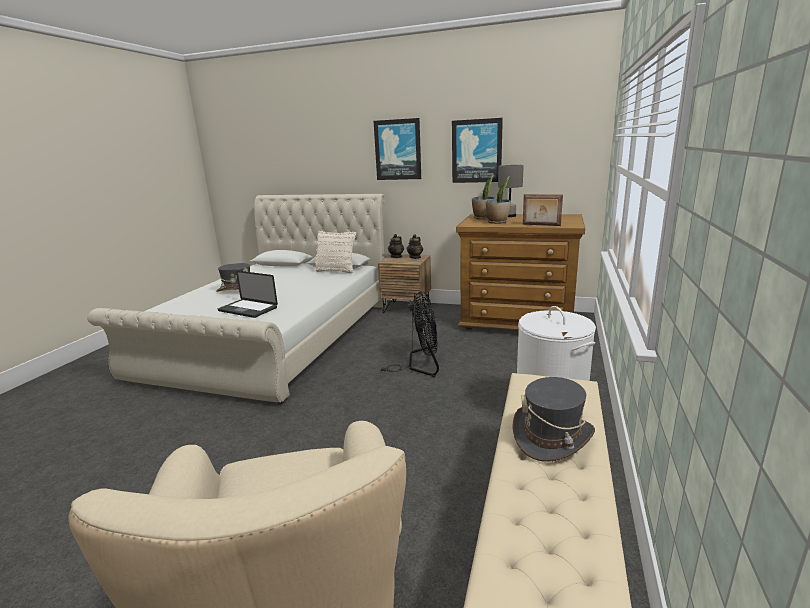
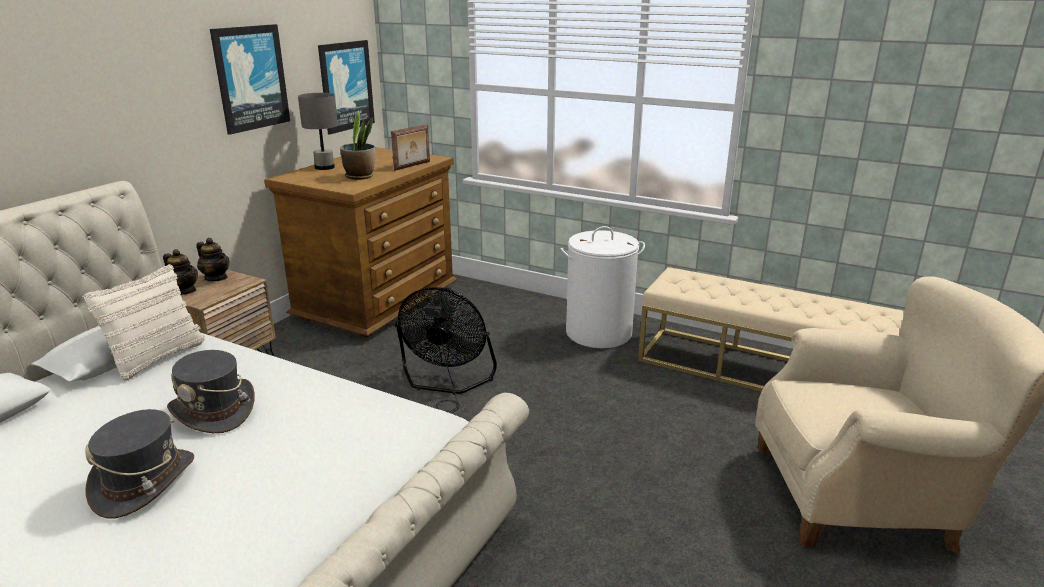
camera: 80 degrees left, 5 degrees up
(248, 309) = (319, 456): laptop -> none
(398, 150) = (123, 87): picture -> picture (346, 86)
(483, 218) = (315, 178): potted plant -> none
(552, 436) = (754, 294): grey hat -> grey hat (214, 411)

